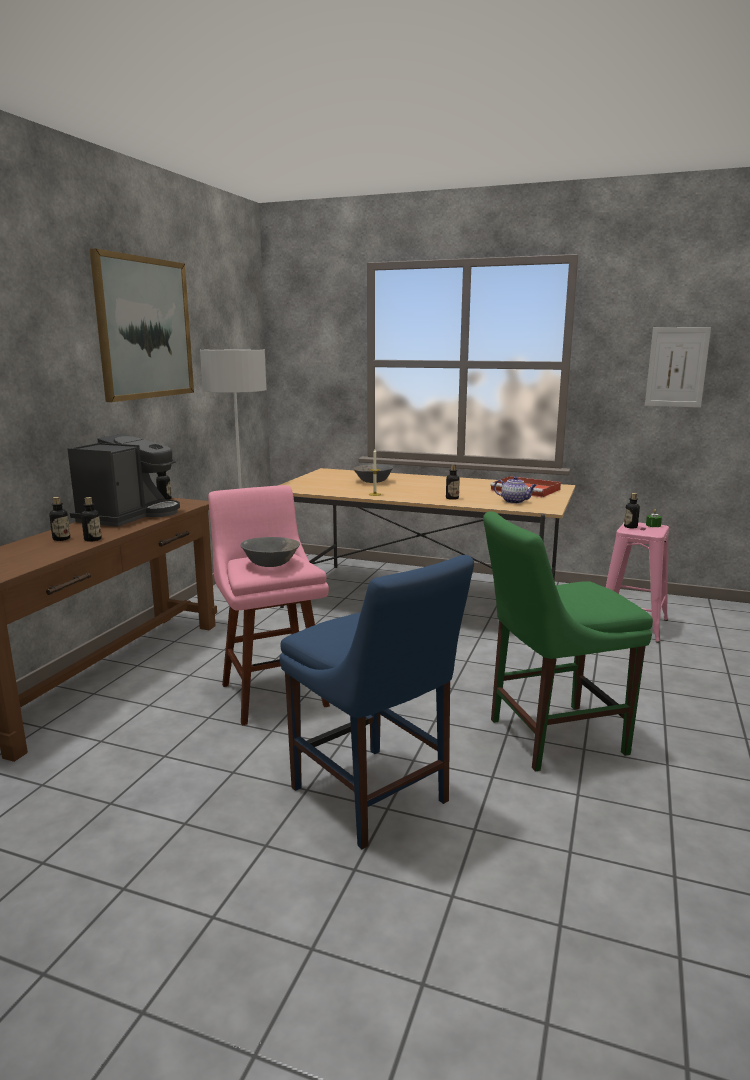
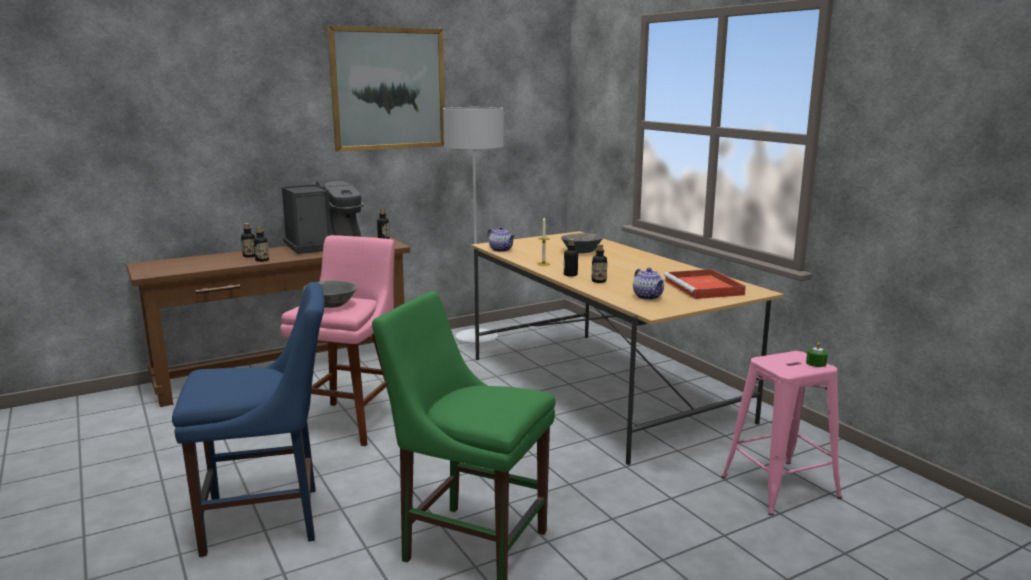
camera: 40 degrees right, 0 degrees up
(306, 490) = (501, 250): none -> teapot
(373, 798) = (269, 519): blue chair -> blue chair turned 105 degrees counterclockwise
(630, 527) = (780, 358): bottle -> bottle (570, 275)
(677, 367) = (939, 152): picture -> none

